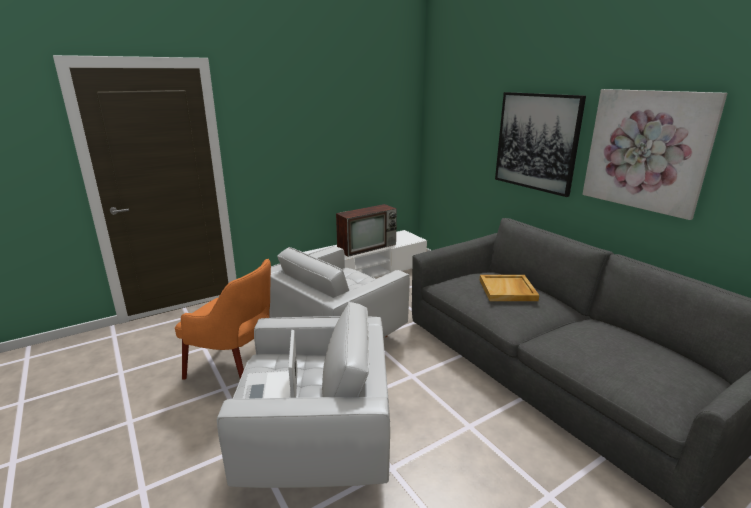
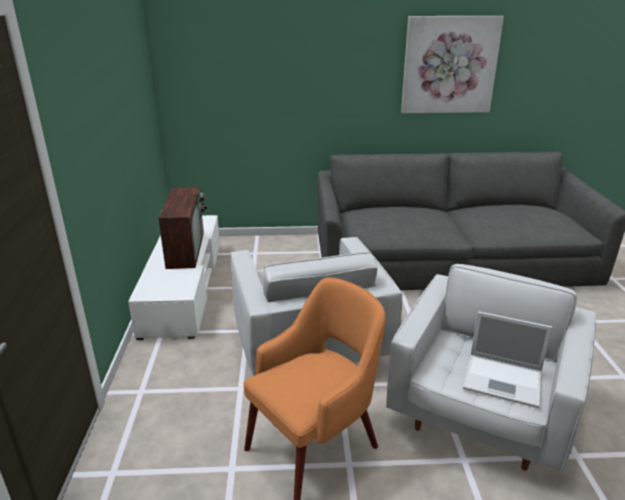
camera: 60 degrees left, 5 degrees up
(508, 290) = (404, 215): beige tray -> none
(536, 142) = (342, 72): picture -> none

